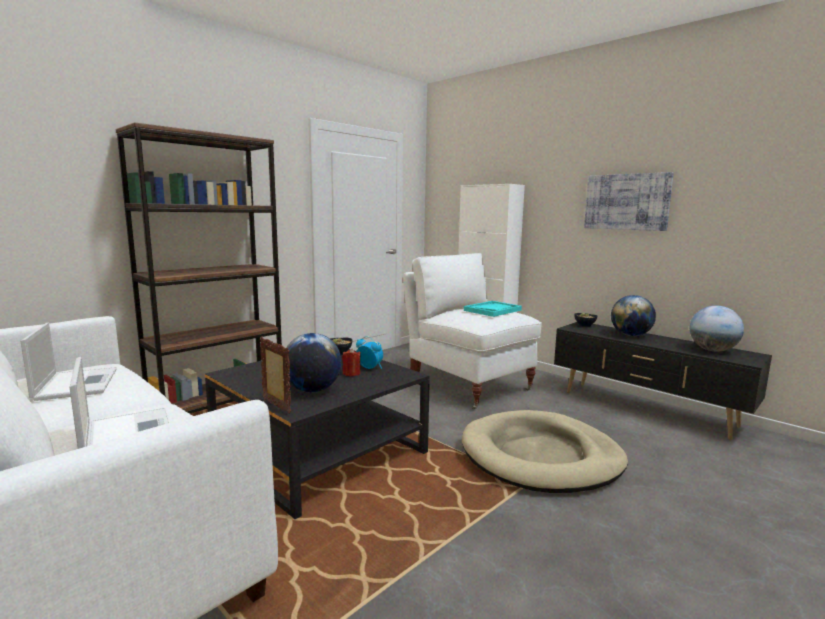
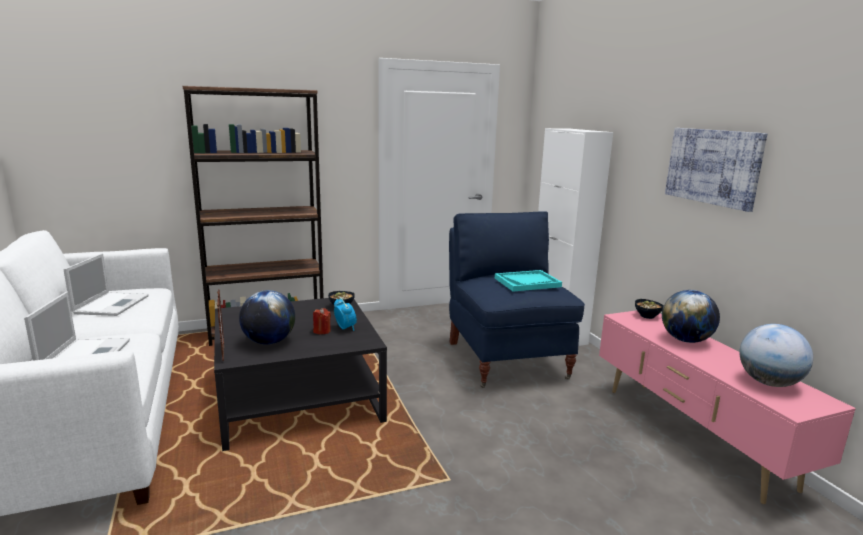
camera: 25 degrees right, 5 degrees up
(468, 385) = (506, 359): white armchair -> blue armchair
(541, 456) = (492, 457): beige dog bed -> none
(646, 409) = (692, 436): black tv stand -> pink tv stand

